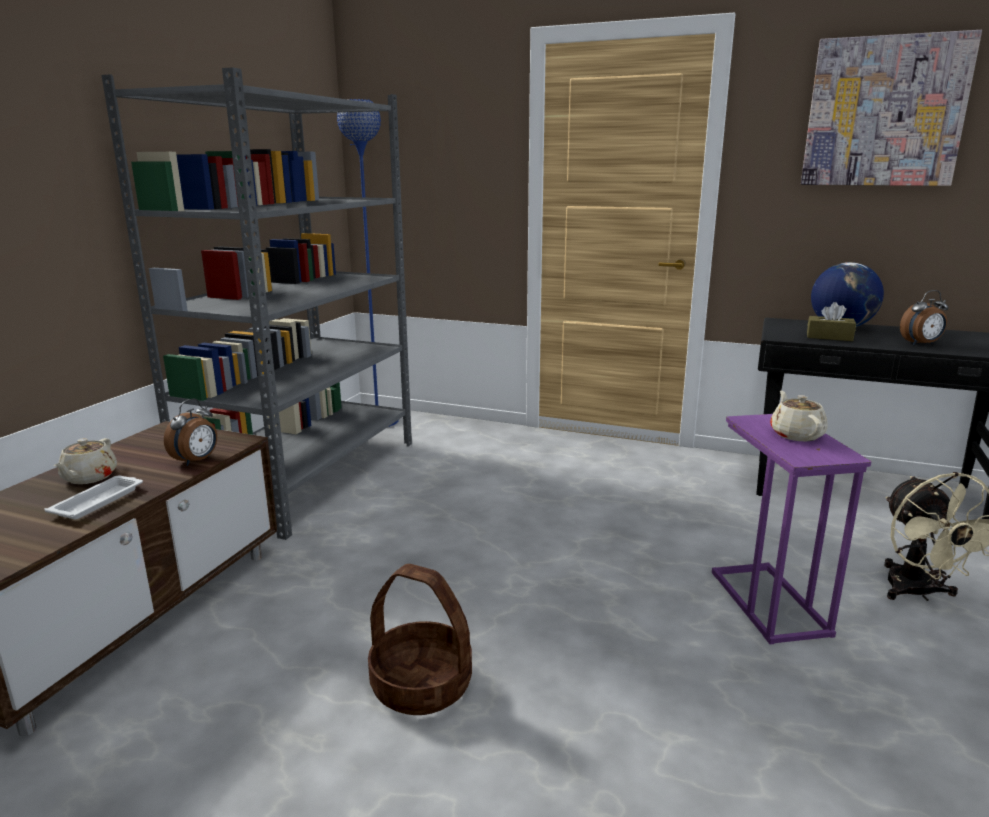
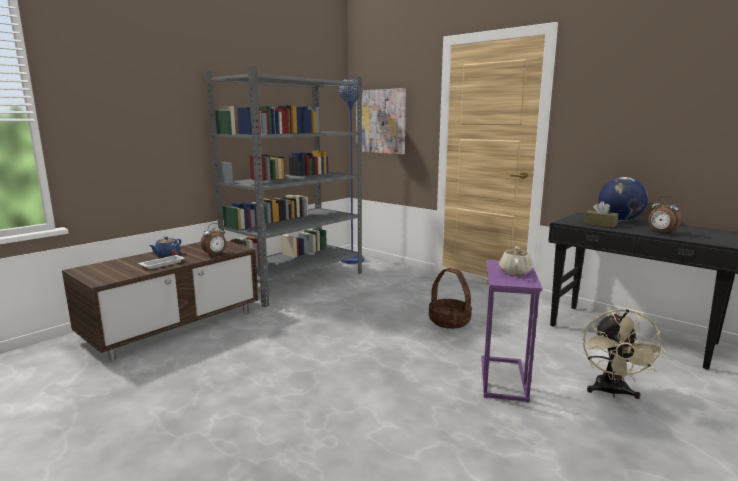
camera: 20 degrees right, 5 degrees down
(89, 477) = (167, 255): beige teapot -> blue teapot
(422, 685) = (281, 376): basket -> basket (449, 321)
(884, 112) = (652, 79): picture -> picture (381, 121)
(921, 344) = (661, 232): alarm clock -> alarm clock turned 45 degrees clockwise

